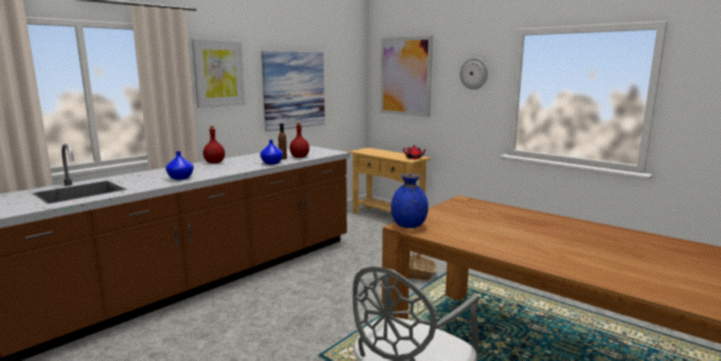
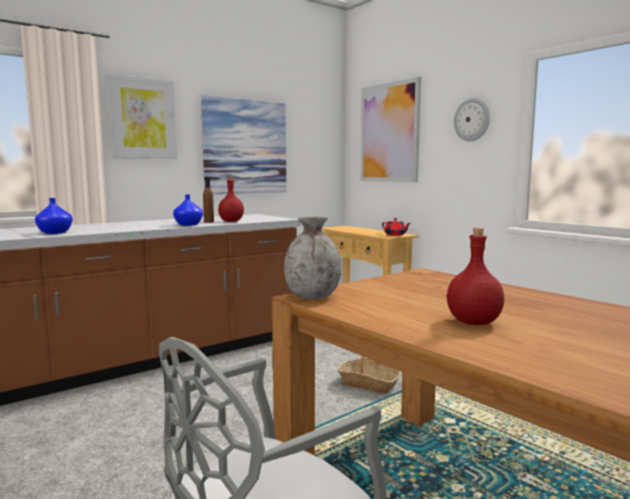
camera: 10 degrees right, 5 degrees down
(215, 162) = (122, 223): red bottle -> red bottle (473, 322)
(409, 225) = (313, 296): blue vase -> grey vase

